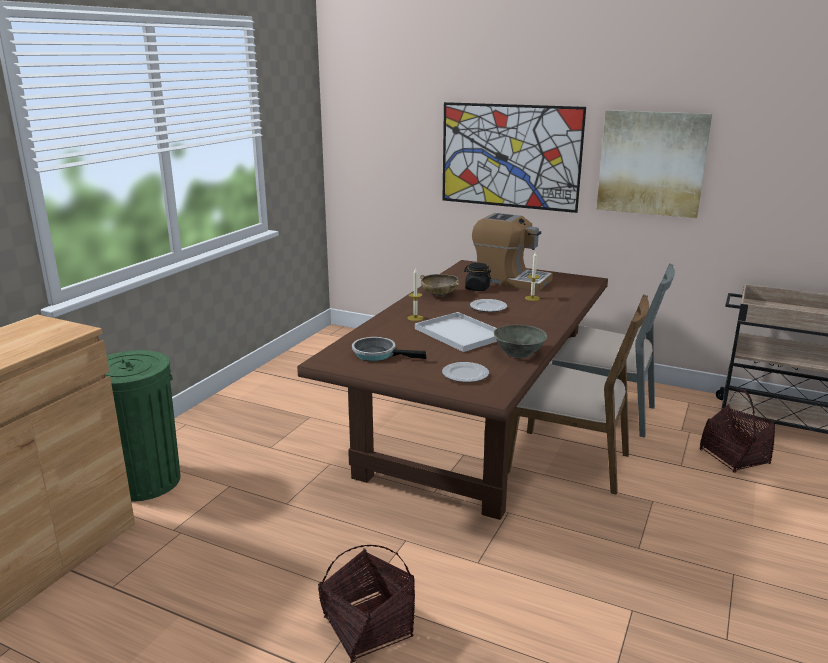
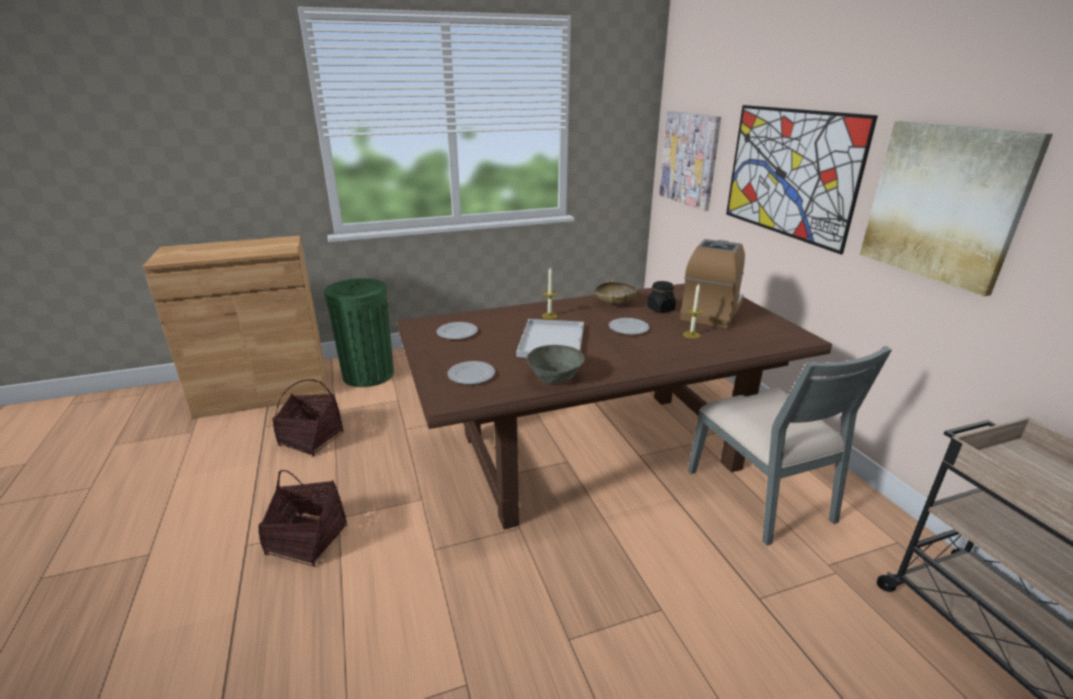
camera: 45 degrees right, 5 degrees up
(378, 354) = (457, 333): frying pan -> plate
(379, 155) = (689, 159): none -> picture
(510, 280) = (711, 311): coffee machine -> coffee machine turned 135 degrees counterclockwise
(569, 461) = (644, 520): brown chair -> none
(734, 457) = (848, 635): basket -> basket (311, 439)

